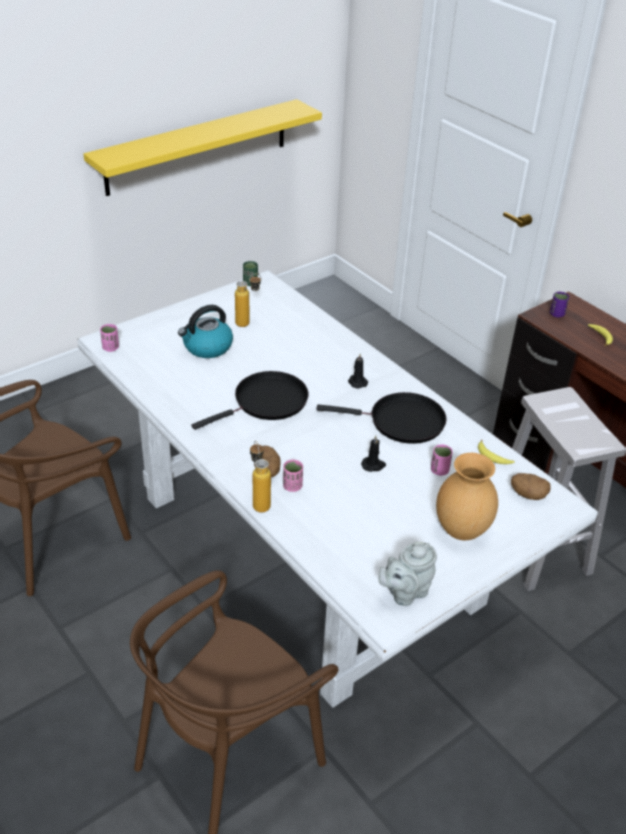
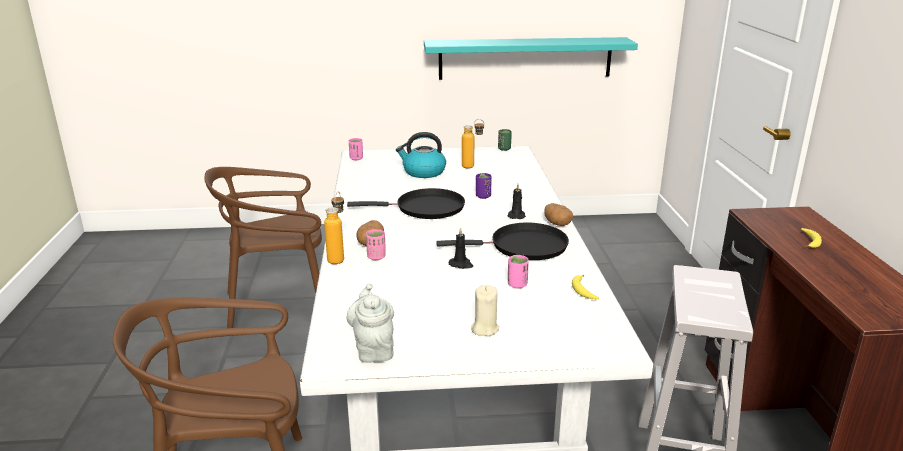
camera: 35 degrees right, 15 degrees down
(198, 147) = (525, 58): yellow shelf -> turquoise shelf
(401, 422) = (523, 247): black frying pan -> black frying pan turned 45 degrees counterclockwise
(405, 592) = (373, 349): grey teapot -> grey teapot turned 75 degrees clockwise
(462, 531) = (484, 328): brown vase -> beige candle
(527, 494) = (586, 326): potato -> potato (557, 224)
(557, 314) = (774, 217): purple cup -> purple cup (483, 196)

